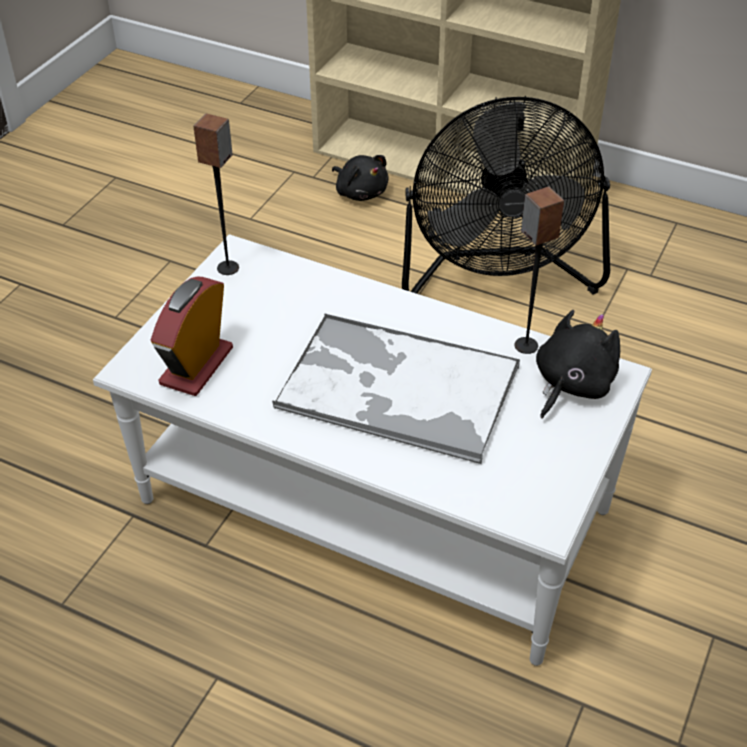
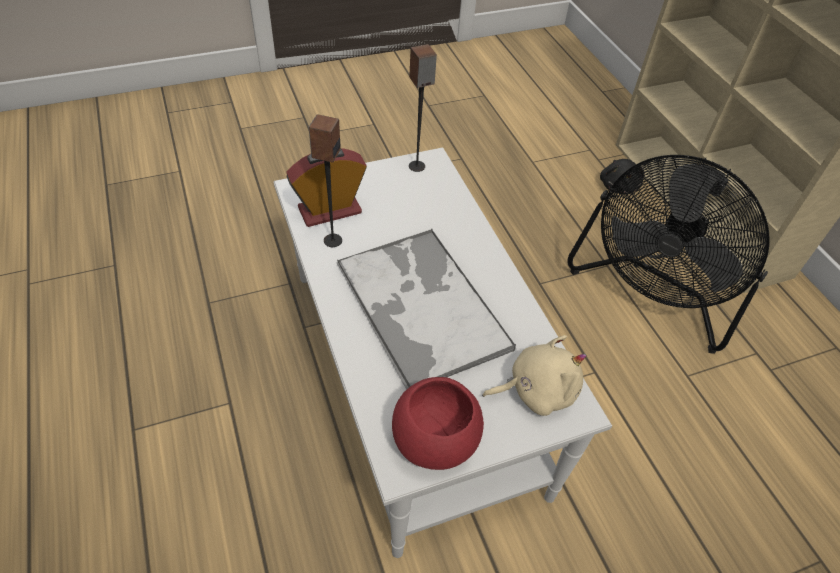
camera: 40 degrees right, 5 degrees up
(525, 345) = (537, 340): speaker -> speaker (332, 240)
(544, 482) = (434, 440): none -> red bowl
(571, 384) = (536, 390): black plush toy -> beige plush toy

